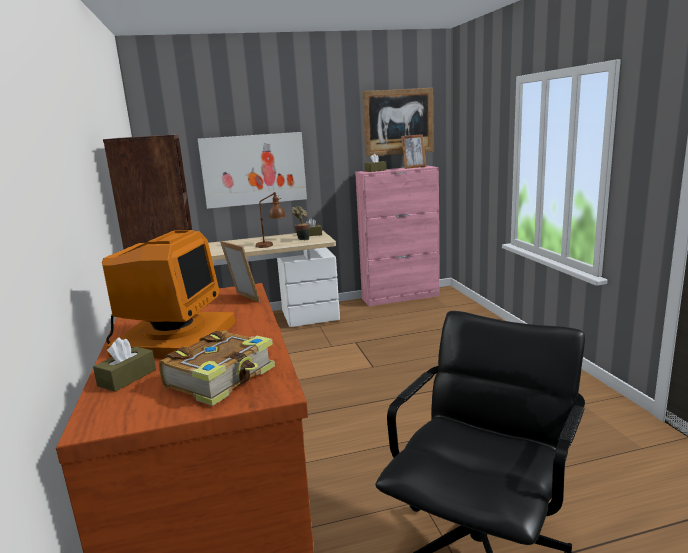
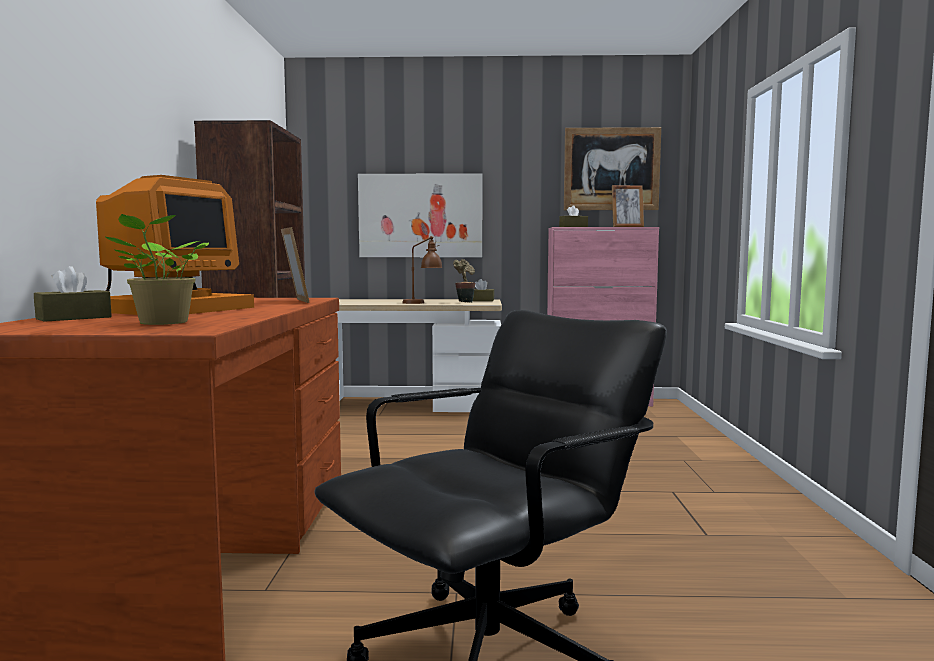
camera: 15 degrees right, 10 degrees down
(222, 378) = (162, 323): book -> potted plant

